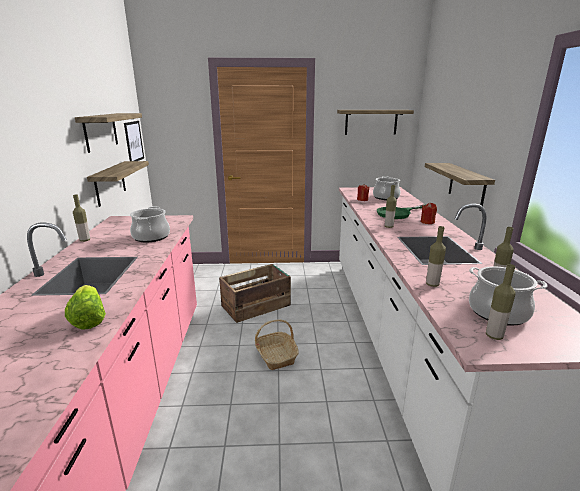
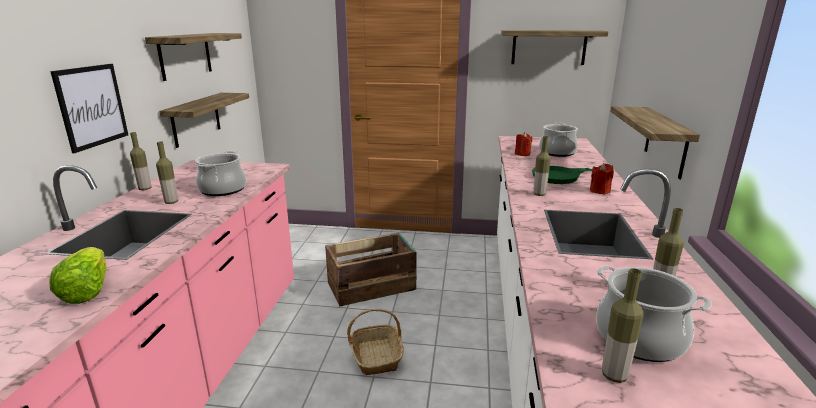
camera: 10 degrees right, 0 degrees up
(134, 141) = (238, 68): picture -> picture (92, 106)
(432, 284) = (558, 284): bottle -> bottle (171, 202)

